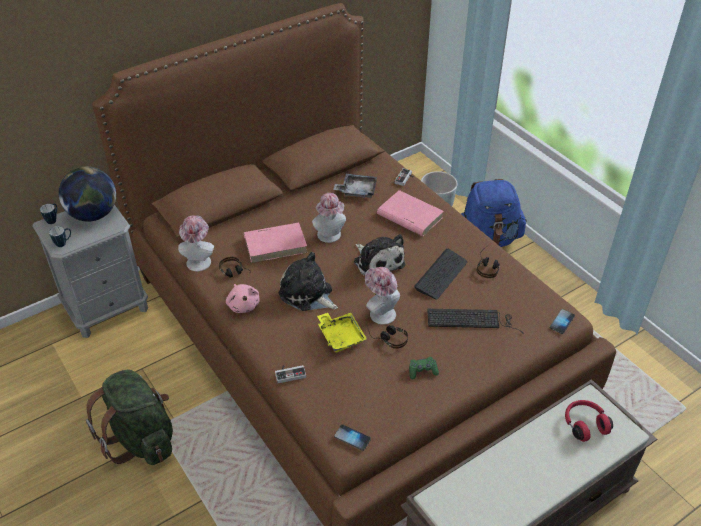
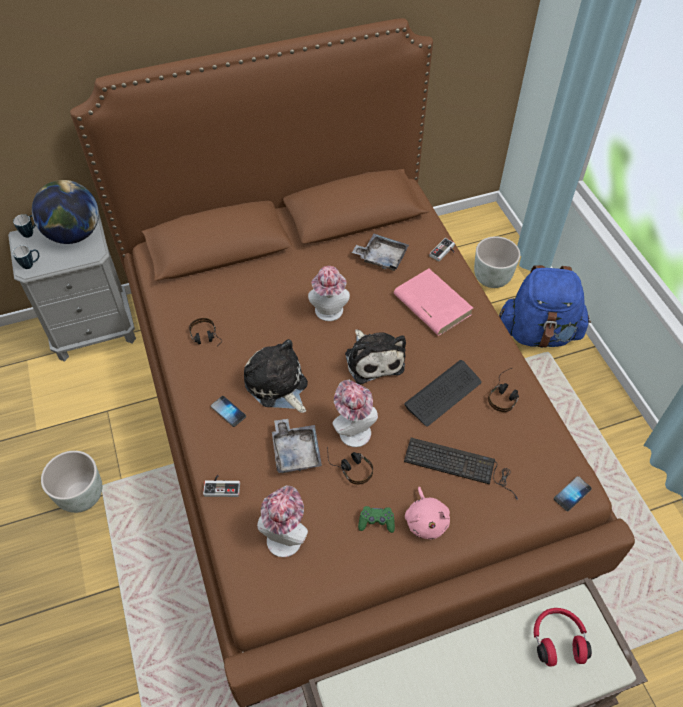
camera: 15 degrees right, 10 degrees up
(141, 439) = (81, 495): green backpack -> grey planter
(199, 260) = (172, 313): hat -> hat (285, 535)
(243, 305) = (201, 383): pink plush toy -> pink plush toy (426, 520)
(276, 244) = (264, 311): pink book -> none
(341, 336) = (296, 451): yellow tray -> grey tray
(352, 438) = (264, 592): phone -> phone (228, 411)

